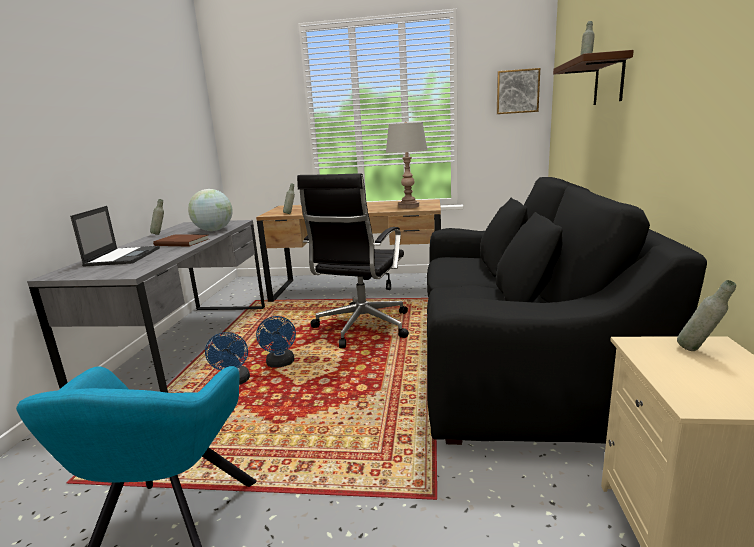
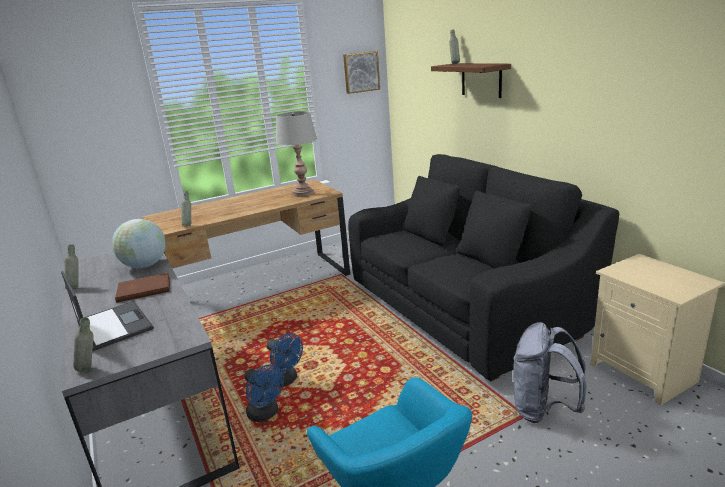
camera: 35 degrees left, 5 degrees up
(361, 327) = (314, 321): black office chair -> none
(466, 503) = (543, 409): none -> grey backpack
(698, 351) = (641, 266): grey bottle -> grey bottle (90, 369)

